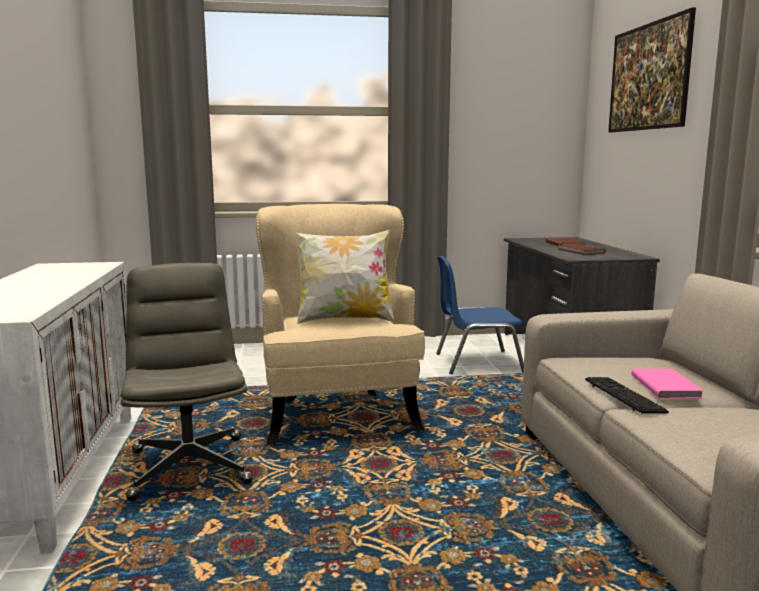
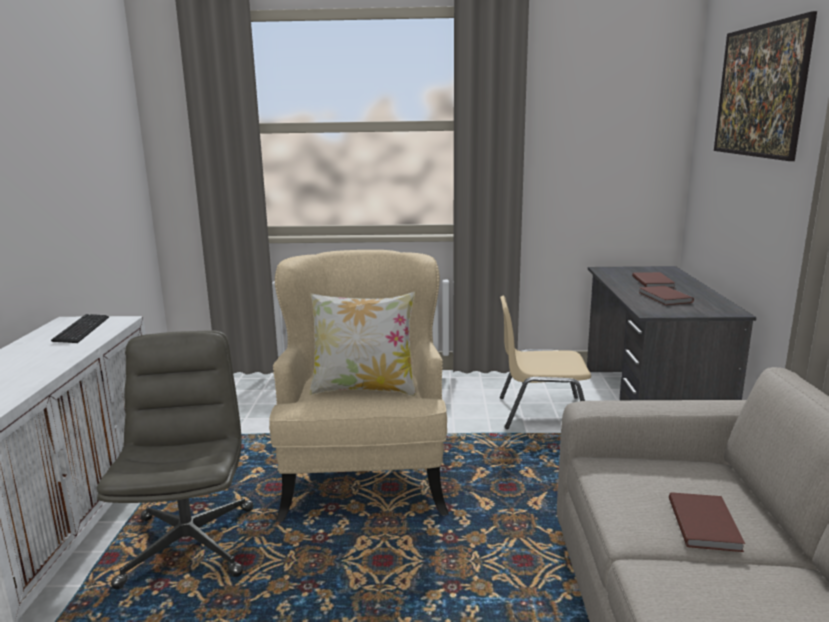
camera: 10 degrees right, 5 degrees up
(476, 362) = (541, 413): blue chair -> beige chair
(624, 397) = (642, 541): keyboard -> keyboard (82, 330)
(666, 386) = (705, 523): pink book -> brown book

